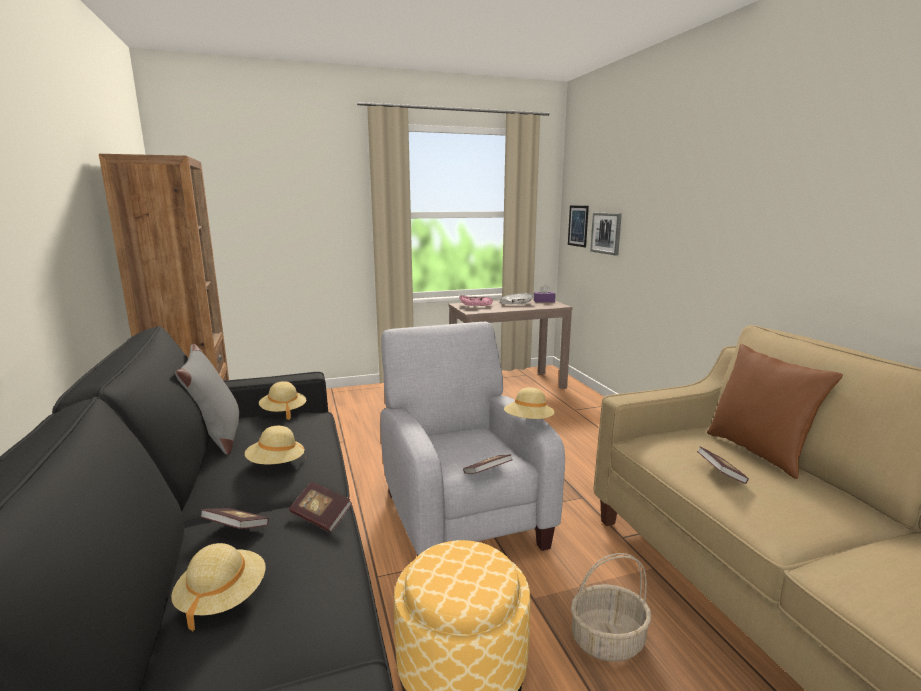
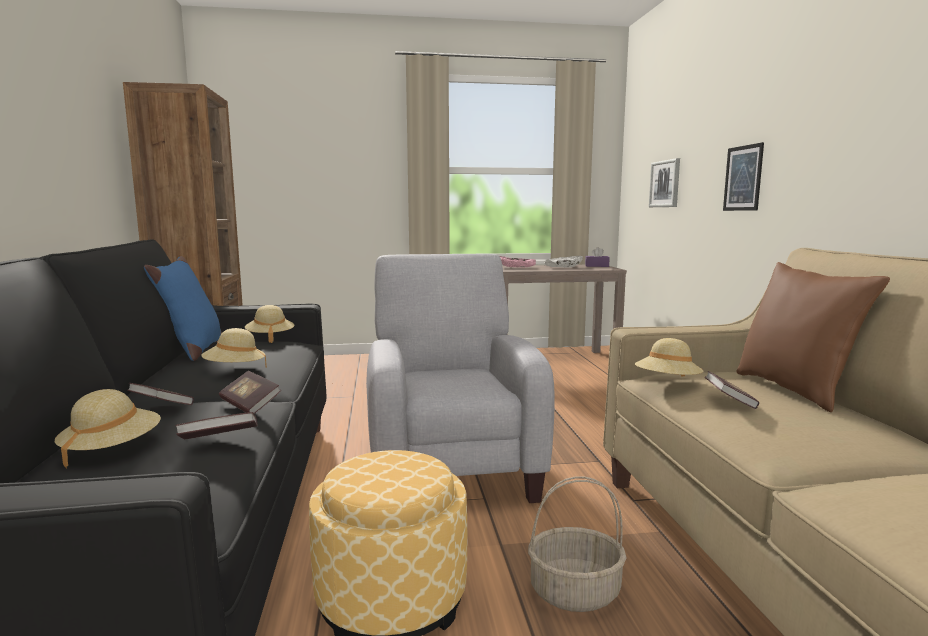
camera: 10 degrees right, 5 degrees down
(217, 439) = (193, 351): grey pillow -> blue pillow
(487, 473) = (460, 396): book -> book (220, 441)
(528, 422) = (517, 348): beige hat -> beige hat (667, 383)
(578, 226) = (637, 181): picture -> picture (743, 178)

